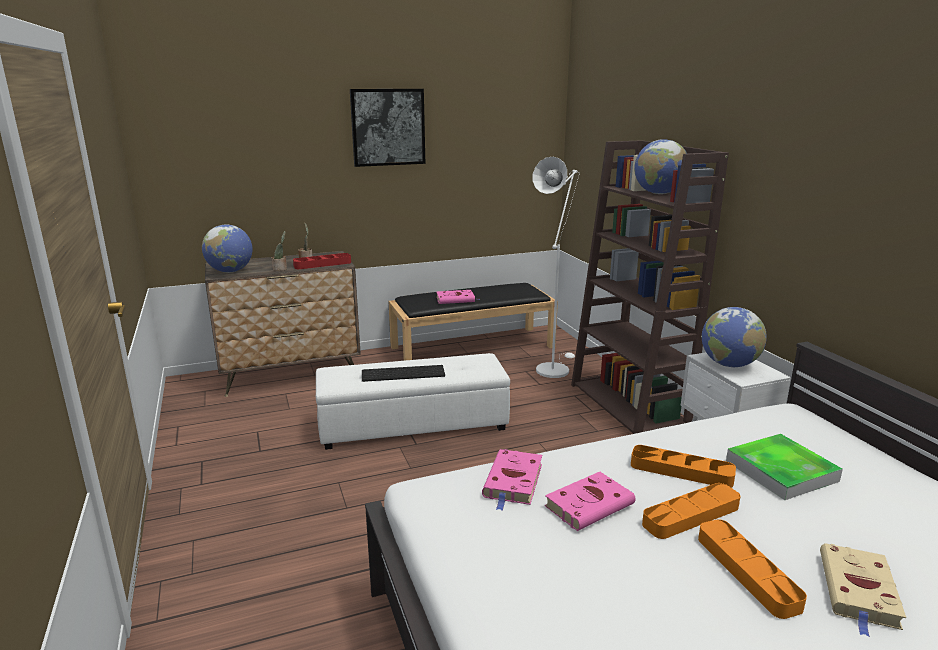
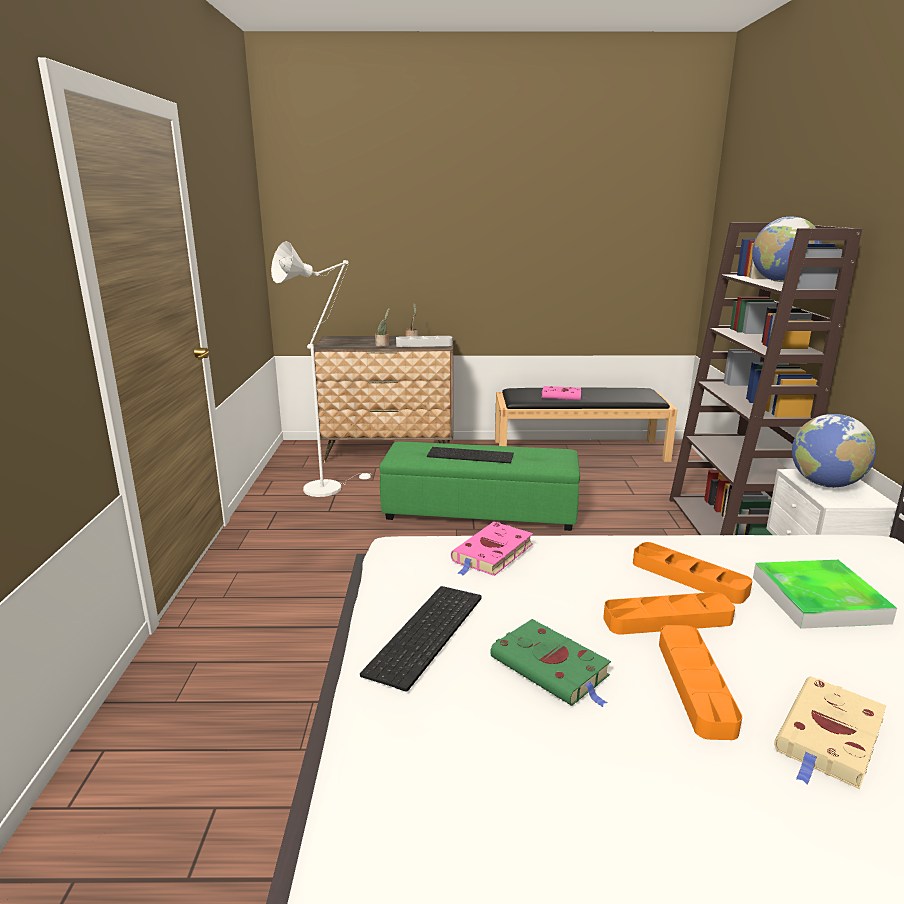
camera: 20 degrees right, 0 degrees up
(230, 271) = (338, 344): globe -> none
(322, 264) = (424, 345): red tray -> grey tray
(388, 127) = (508, 211): picture -> none
(413, 424) = (480, 511): white ottoman -> green ottoman
(512, 581) = (428, 635): none -> keyboard
(554, 368) = (658, 481): white floor lamp -> white floor lamp (328, 486)
(591, 504) = (559, 588): pink book -> none
(634, 586) = (552, 668): none -> green book

